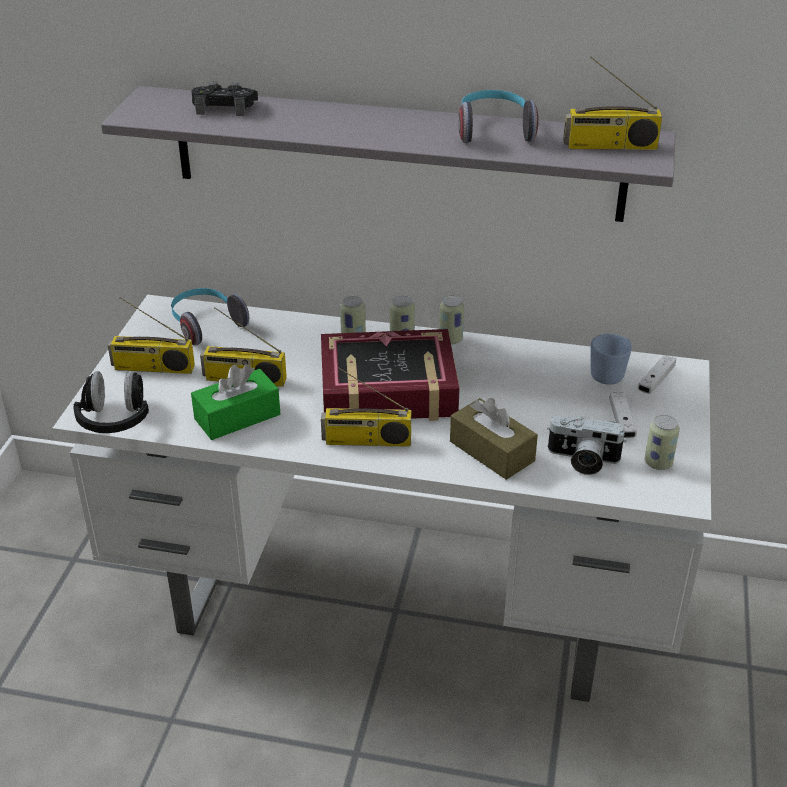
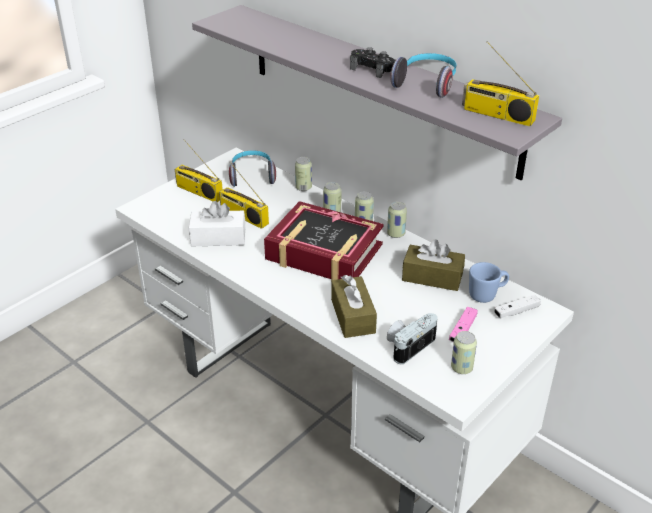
camera: 30 degrees right, 0 degrees up
(115, 419) = (151, 215): black headphones -> none
(225, 107) = (273, 29): black game controller -> black game controller (374, 68)
(237, 417) = (218, 237): green tissue box -> white tissue box
(287, 319) = (303, 187): none -> can
(366, 441) = (279, 280): radio -> none
(536, 374) = (432, 277): none -> brown tissue box
(582, 460) = (409, 345): camera -> camera turned 90 degrees clockwise
(621, 421) = (462, 330): white game controller -> pink game controller

